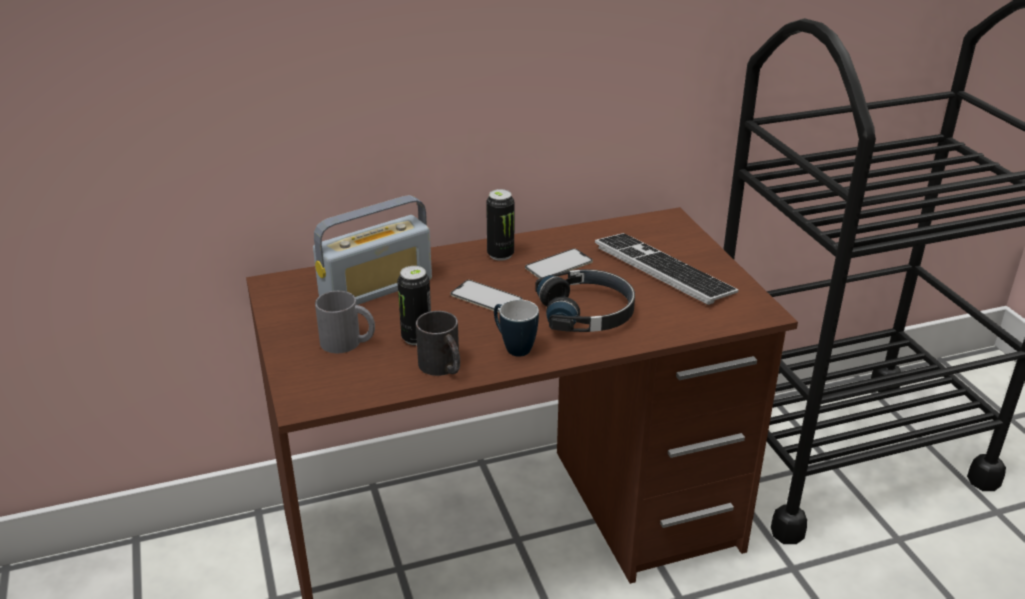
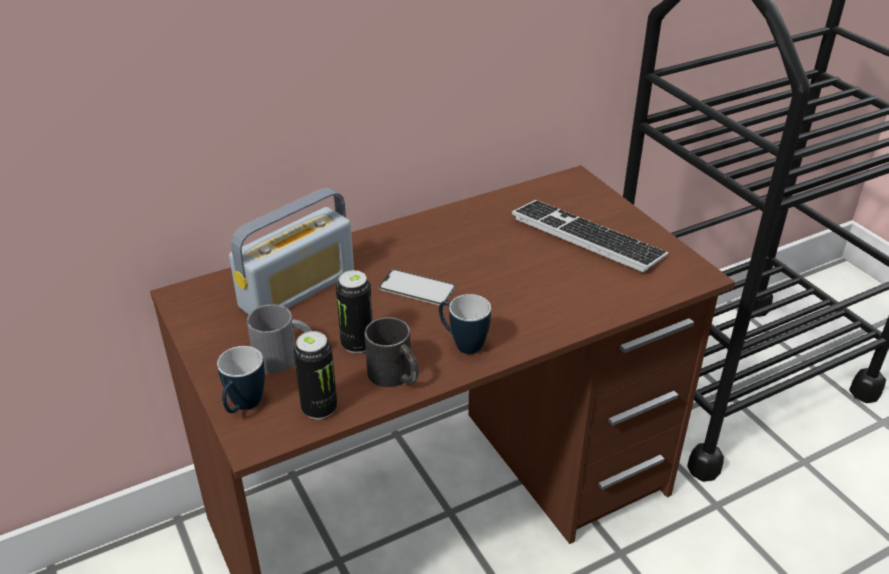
camera: 10 degrees left, 5 degrees up
(300, 377) = (243, 407): none -> mug
(500, 255) = (417, 236): can -> can (319, 408)
(559, 265) = (481, 242): phone -> none
(587, 313) = (526, 295): black headphones -> none

